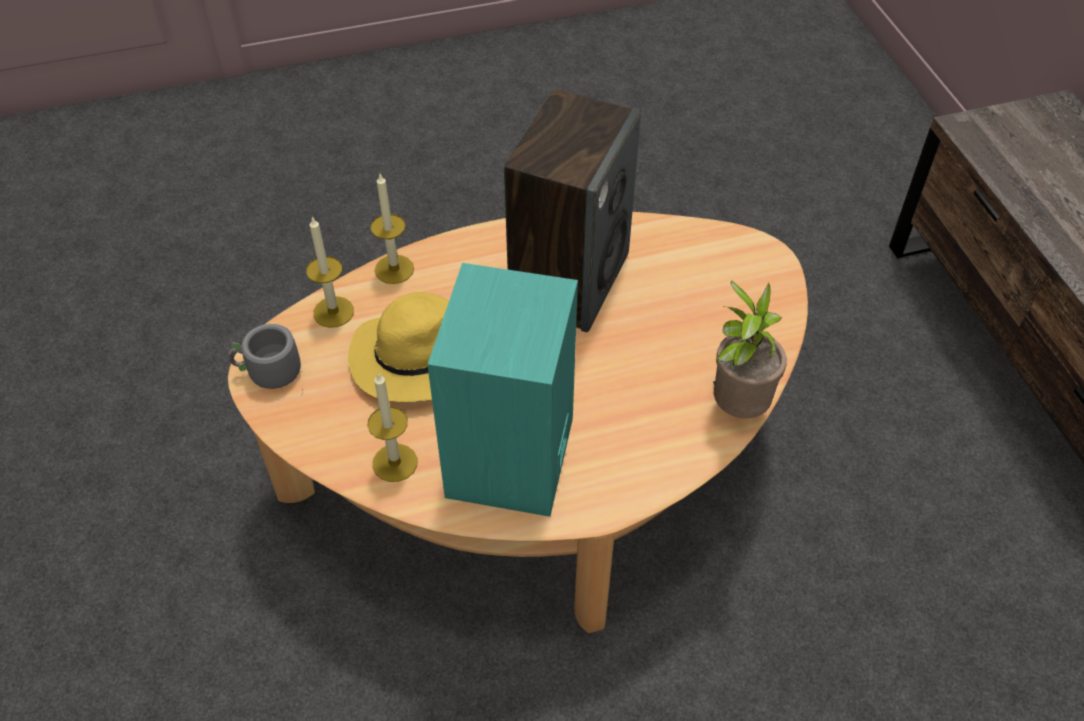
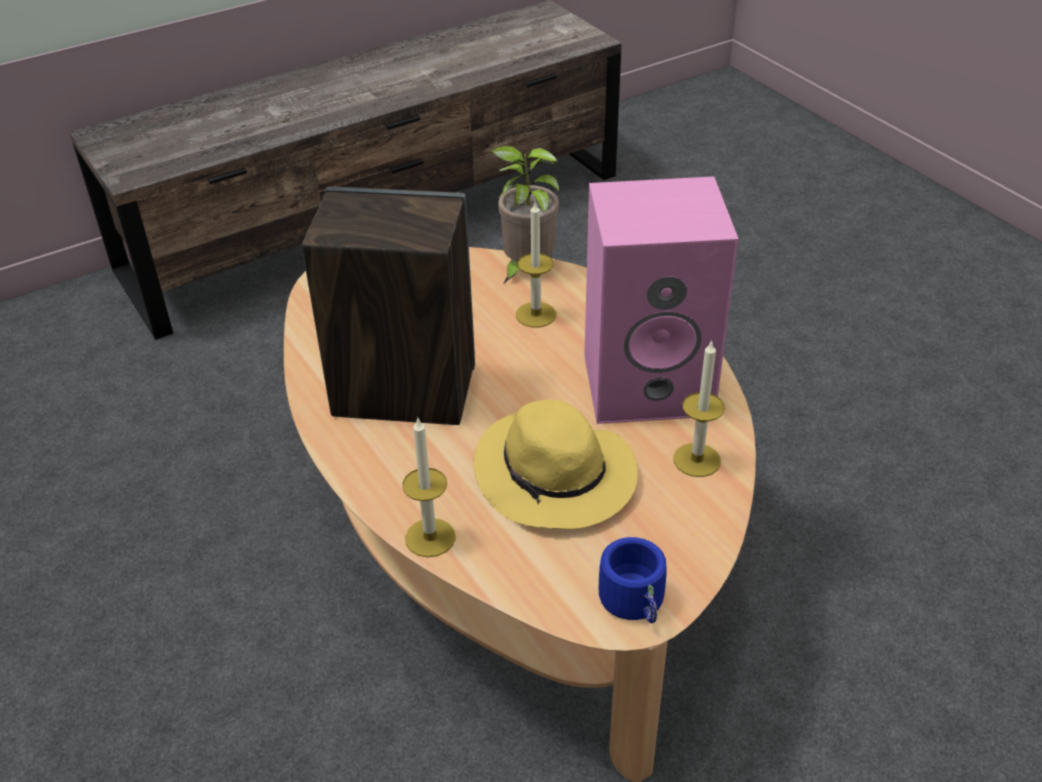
camera: 105 degrees left, 10 degrees down
(268, 374) = (638, 602): grey mug -> blue mug
(333, 312) = (519, 573): candle -> candle (536, 314)
(512, 460) = (650, 383): turquoise speaker -> pink speaker

